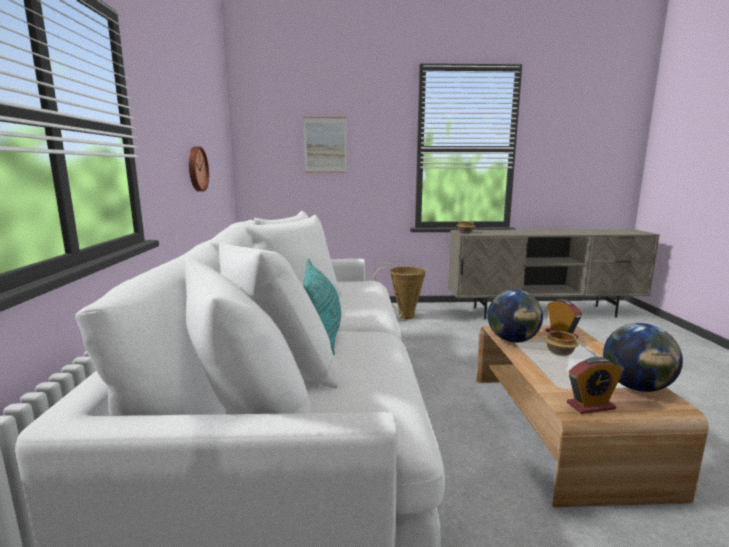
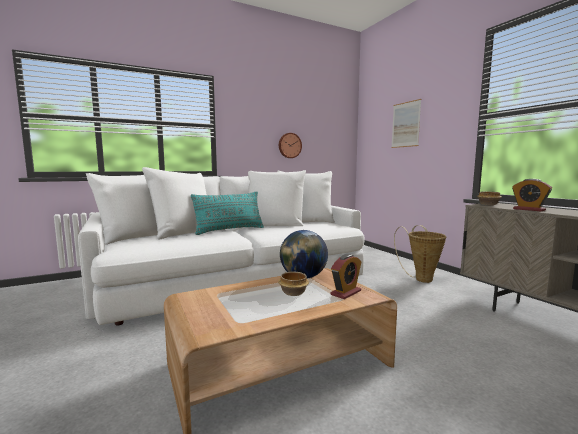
camera: 65 degrees right, 5 degrees down
(591, 406) = (187, 303): alarm clock -> alarm clock (529, 209)
(636, 387) = (233, 320): globe -> none

